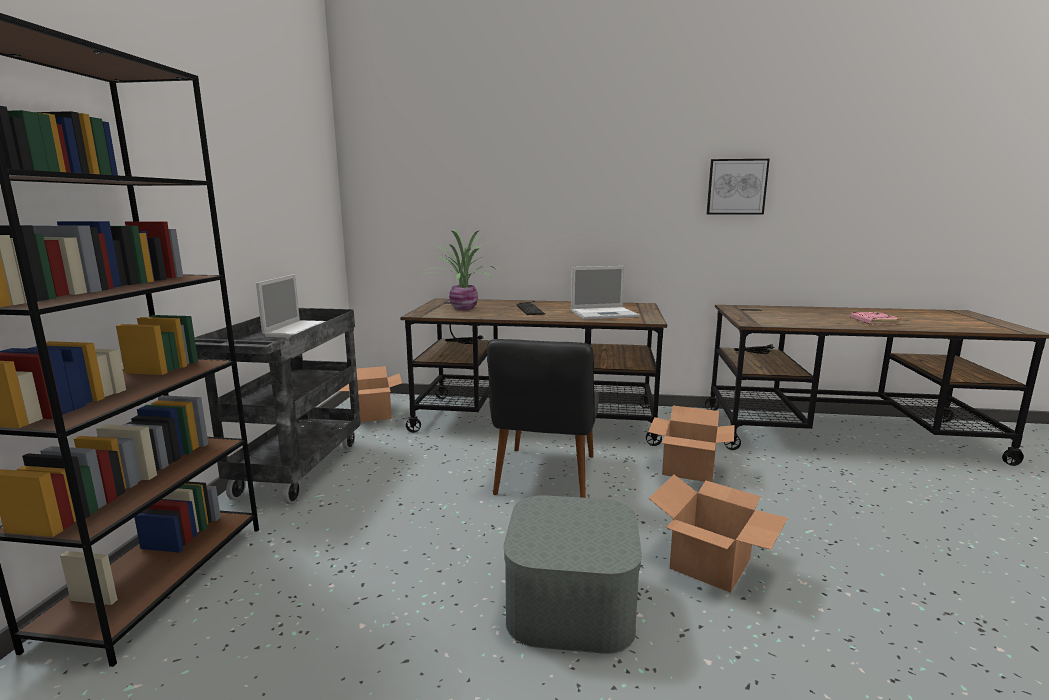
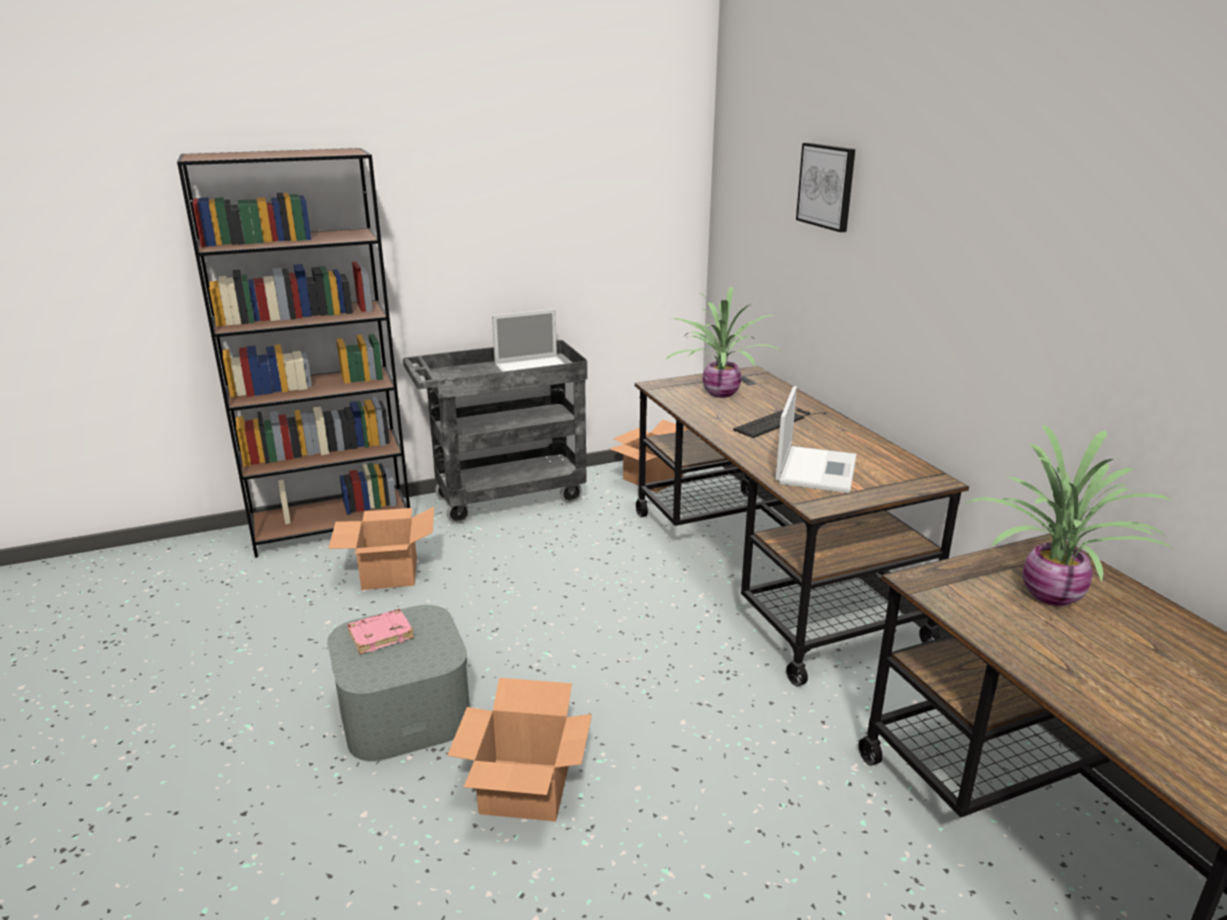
camera: 60 degrees right, 10 degrees up
(546, 474) = (627, 626): black chair -> none
(605, 314) = (816, 469): laptop -> laptop turned 120 degrees counterclockwise
(689, 469) = (752, 731): cardboard box -> cardboard box (390, 574)
(736, 187) = (1130, 320): picture -> picture (826, 186)
(773, 313) = (1053, 594): none -> potted plant
(873, 322) = (1153, 712): pink book -> pink book (381, 634)

